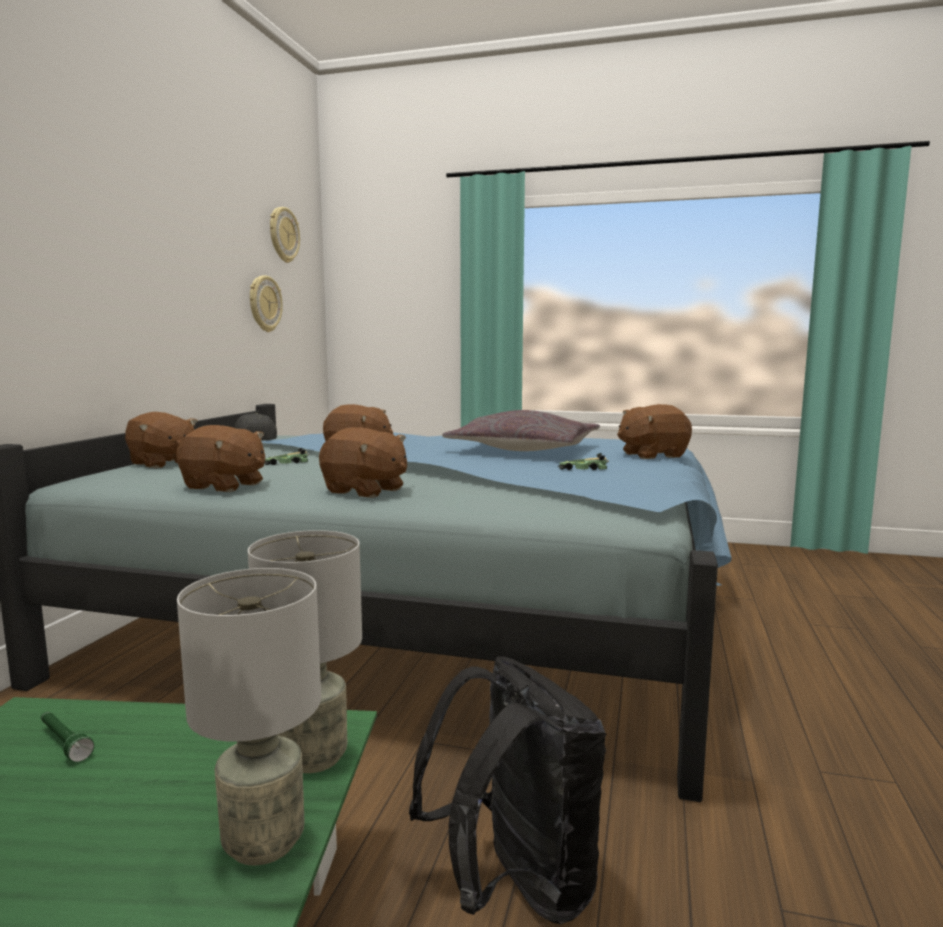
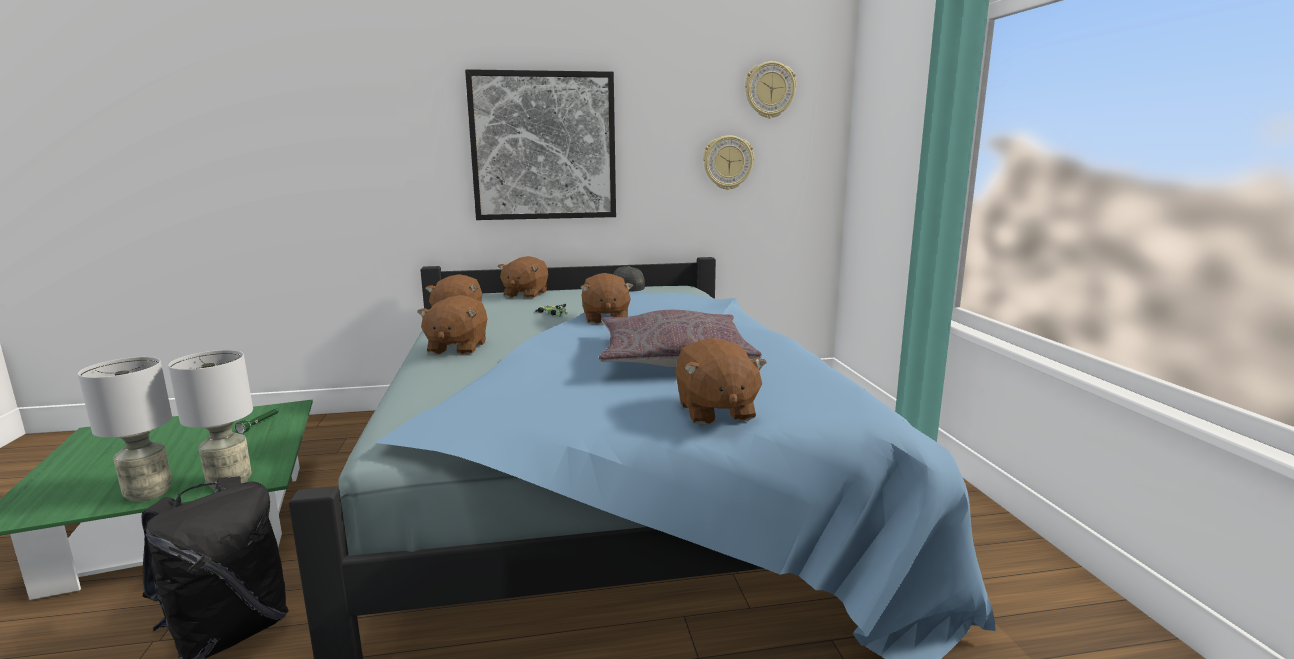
camera: 65 degrees right, 5 degrees up
(119, 265) = (543, 146): none -> picture
(583, 468) = (579, 391): toy car -> none
(652, 455) = (715, 411): brown plush toy -> brown plush toy turned 150 degrees counterclockwise

